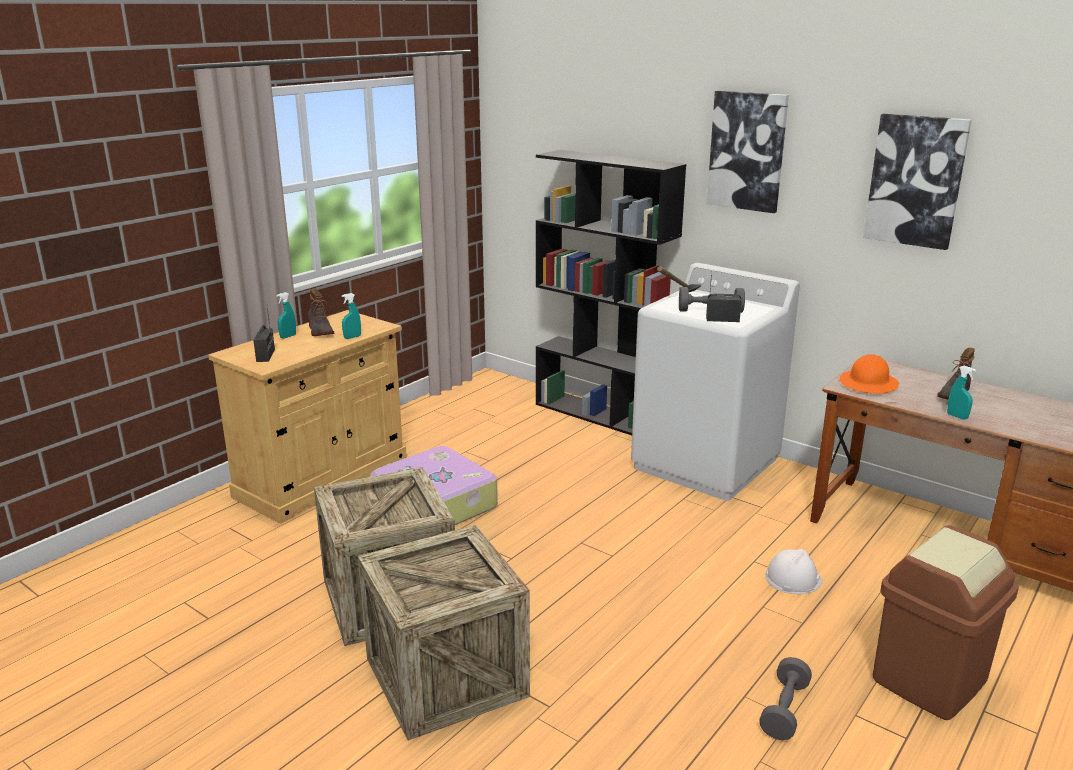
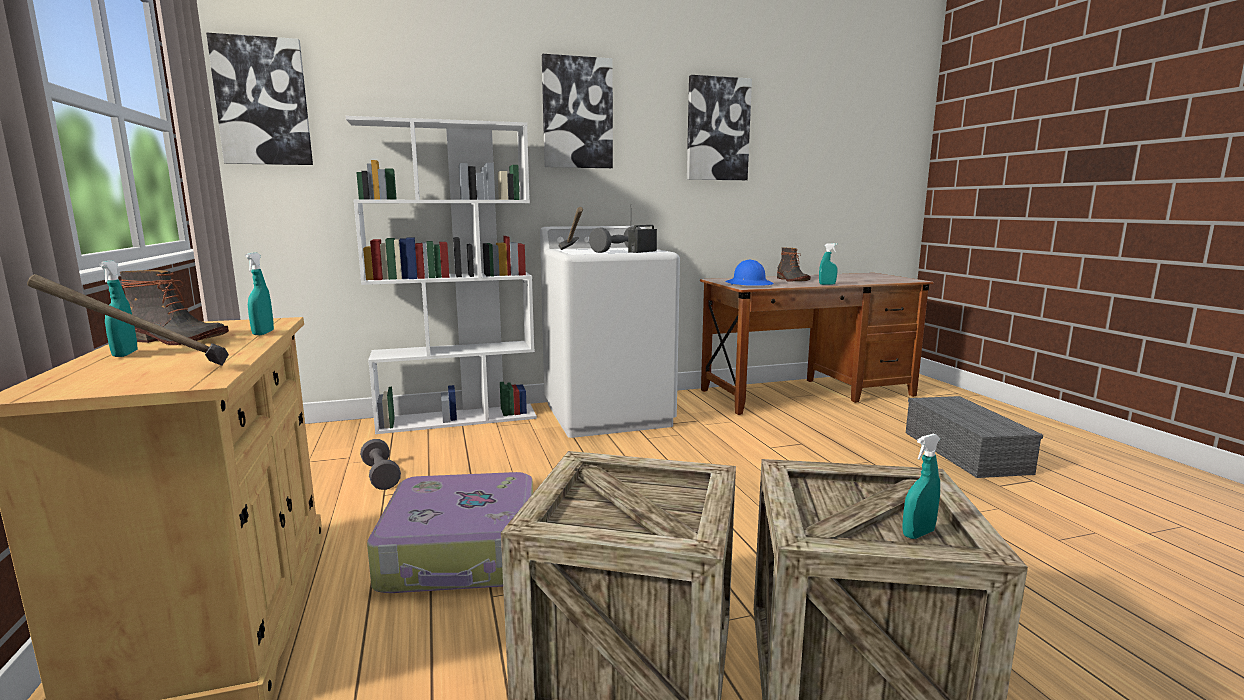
camera: 55 degrees left, 10 degrees down
(266, 355) = (150, 374): radio -> hammer
(425, 596) = (918, 534): none -> turquoise spray bottle
(513, 129) = (262, 102): none -> picture
(601, 415) = (458, 418): black bookcase -> white bookcase
(784, 710) = (987, 506): grey dumbbell -> grey dumbbell (381, 476)
(793, 578) = (806, 444): white hard hat -> none
(868, 383) = (749, 284): orange hard hat -> blue hard hat
(928, 679) = (962, 451): brown trash can -> grey storage box

